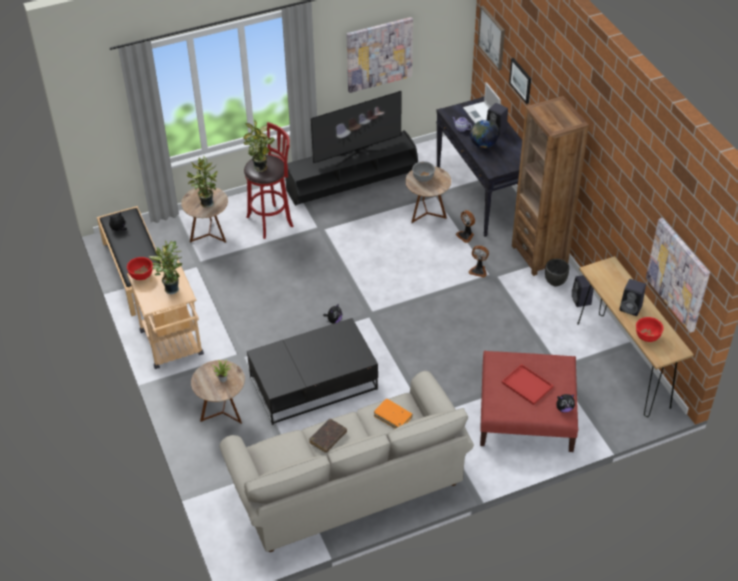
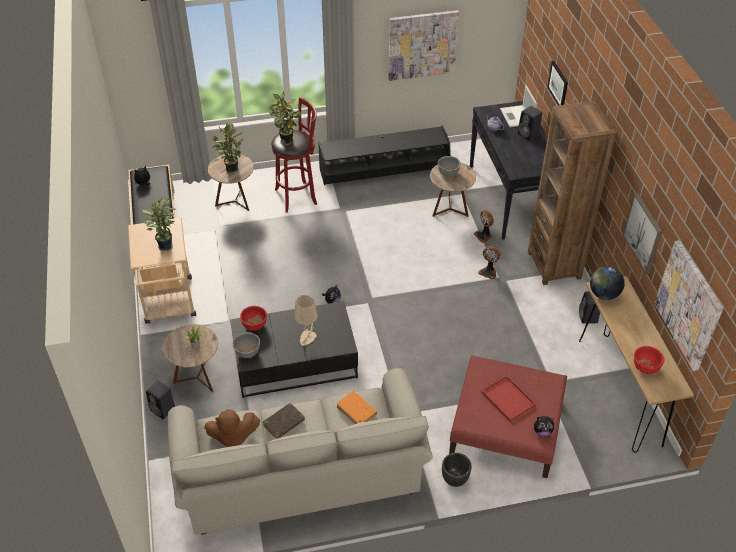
camera: 10 degrees right, 0 degrees up
(142, 276) = (141, 230): red bowl -> red bowl (255, 326)
(273, 380) = (247, 353): none -> grey bowl
(284, 457) = (233, 437): none -> brown plush toy
(326, 358) = (307, 338): none -> beige table lamp
(356, 153) = (390, 141): television -> none
(483, 145) = (512, 146): globe -> globe (603, 294)
(492, 37) = (537, 40): picture -> picture (643, 233)
(555, 282) = (564, 294): black planter -> black planter (454, 479)
(631, 308) = (634, 334): black speaker -> black speaker (163, 409)

